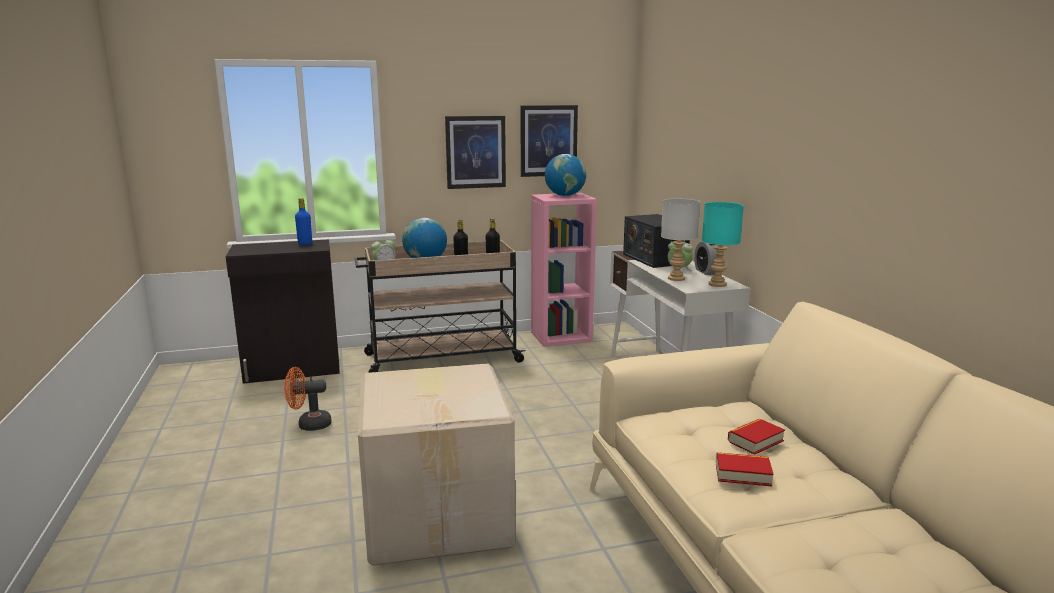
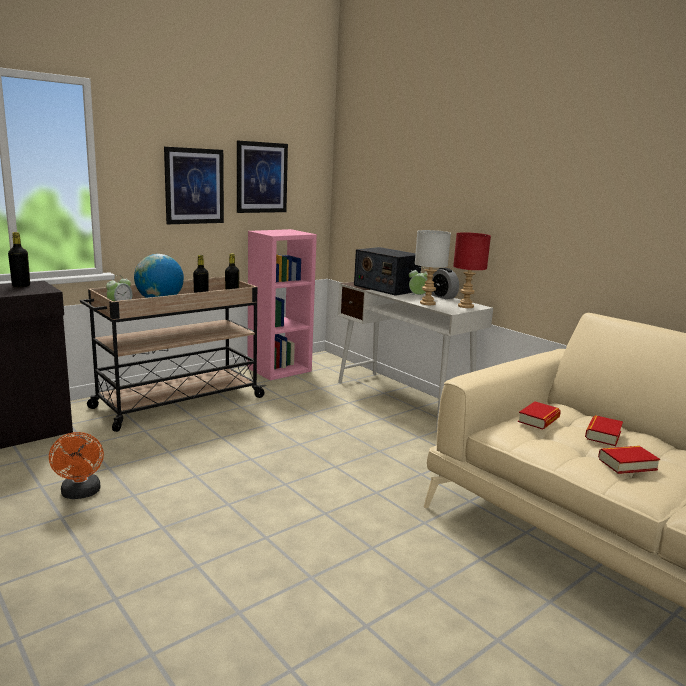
camera: 25 degrees left, 0 degrees up
(305, 244) = (21, 286): blue bottle -> black bottle
(309, 425) = (81, 494): orange fan -> orange fan turned 75 degrees counterclockwise
(439, 515) = (308, 562): cardboard box -> none
(565, 195) = (282, 231): globe -> none
(698, 415) = (538, 420): none -> book
(718, 284) = (466, 306): turquoise table lamp -> red table lamp

